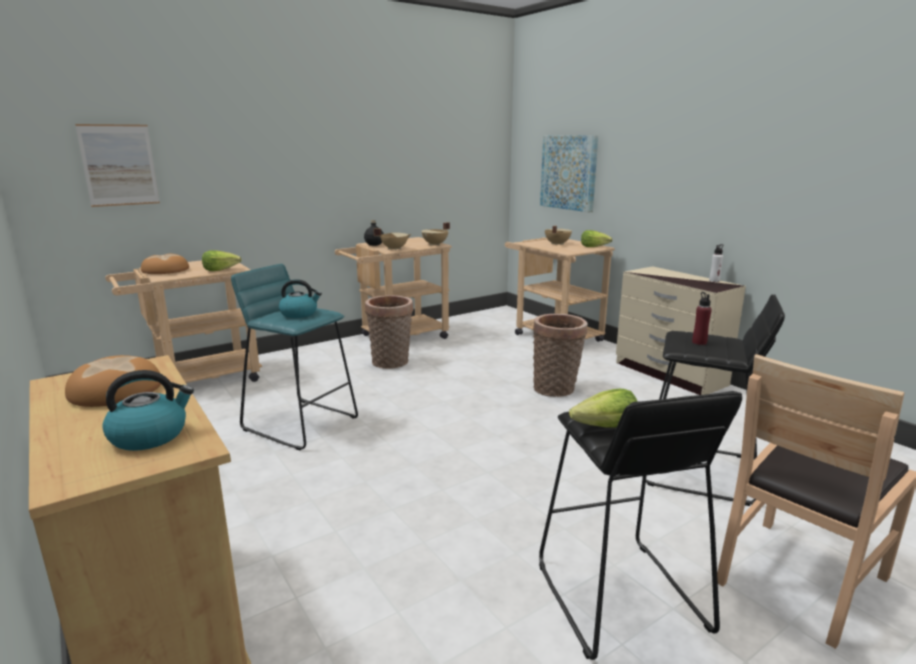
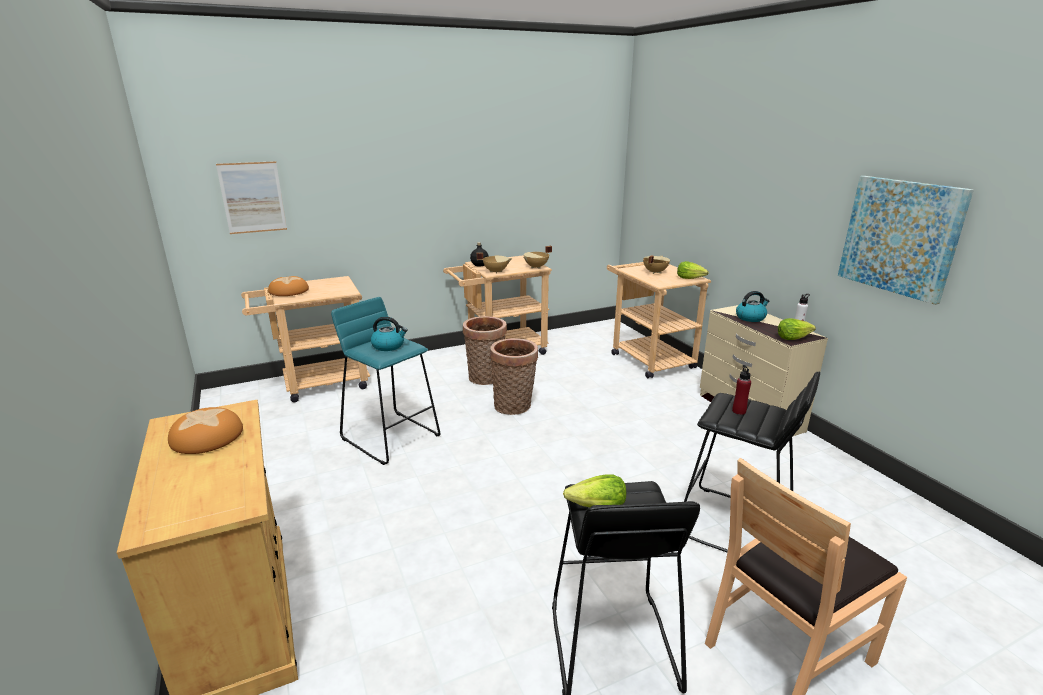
camera: 10 degrees right, 5 degrees up
(150, 435) = (217, 489): kettle -> kettle (750, 317)
(221, 270) = (334, 293): lettuce -> lettuce (792, 338)
(556, 389) = (630, 421): basket -> basket (514, 407)
(569, 172) = (675, 199): picture -> picture (900, 237)

